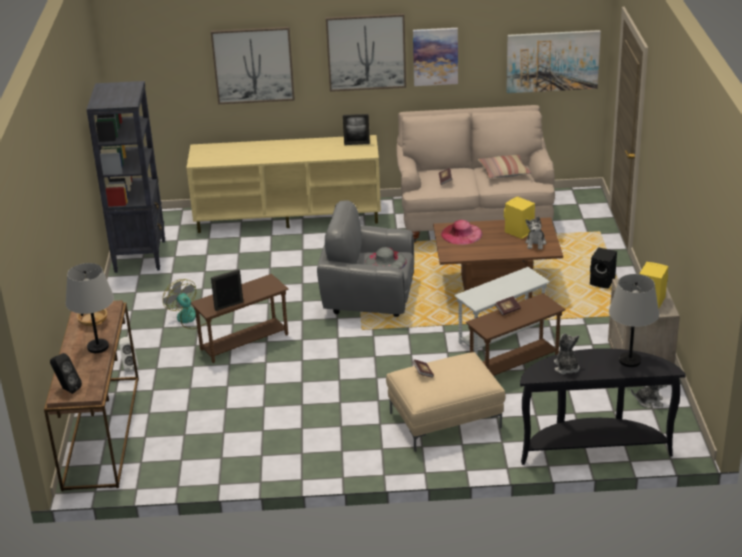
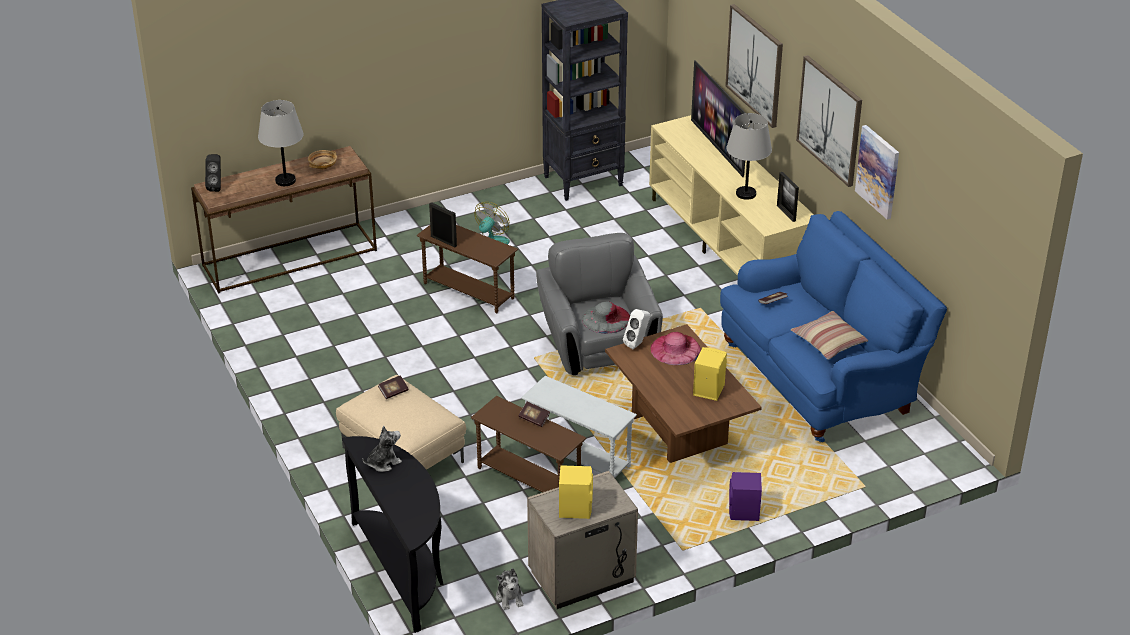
camera: 65 degrees right, 5 degrees up
(130, 367) = (393, 239): white speaker -> white speaker (637, 344)
(247, 149) = (718, 148): none -> television
(474, 218) = (821, 378): beige sofa -> blue sofa
(535, 243) = (690, 408): plush toy -> none
(552, 61) = (969, 264): picture -> none
(603, 282) = (744, 513): black speaker -> purple speaker
(629, 360) = (418, 505): grey table lamp -> grey table lamp (746, 194)

